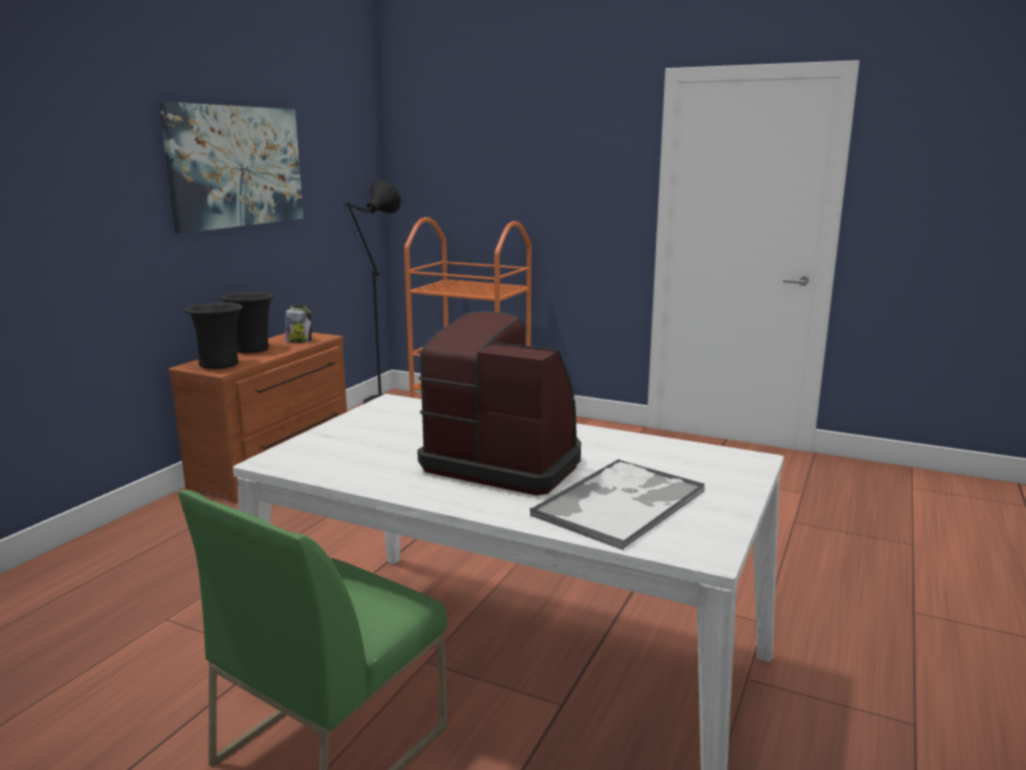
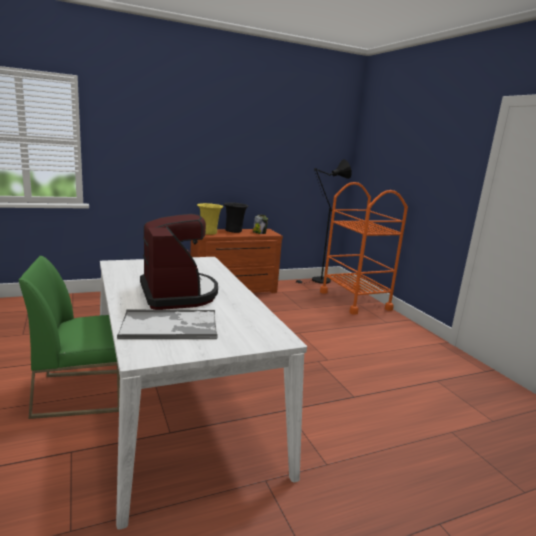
camera: 40 degrees right, 0 degrees up
(219, 364) = (209, 232): black vase -> yellow vase
(236, 166) = (249, 142): picture -> none

